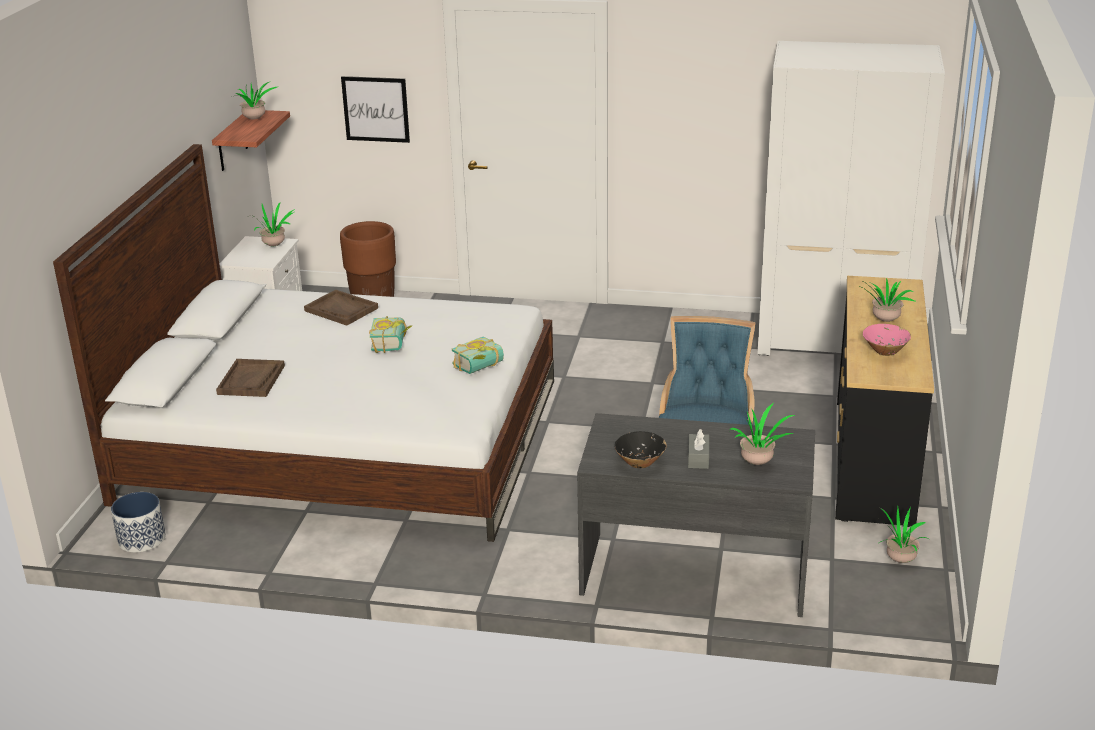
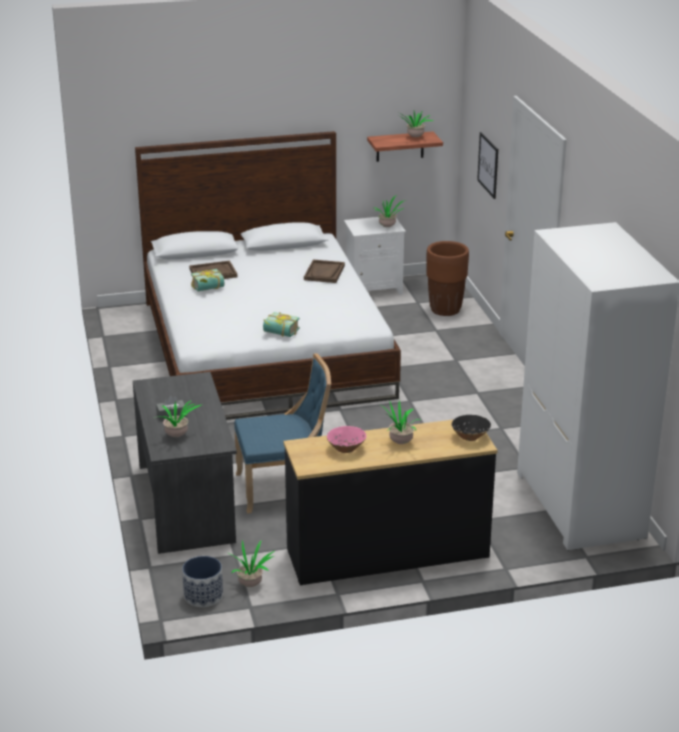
camera: 65 degrees right, 0 degrees up
(141, 539) = (120, 323): planter -> planter (203, 595)
(393, 343) = (290, 299): book -> book (209, 289)
(640, 462) = (154, 397): black bowl -> black bowl (470, 437)

